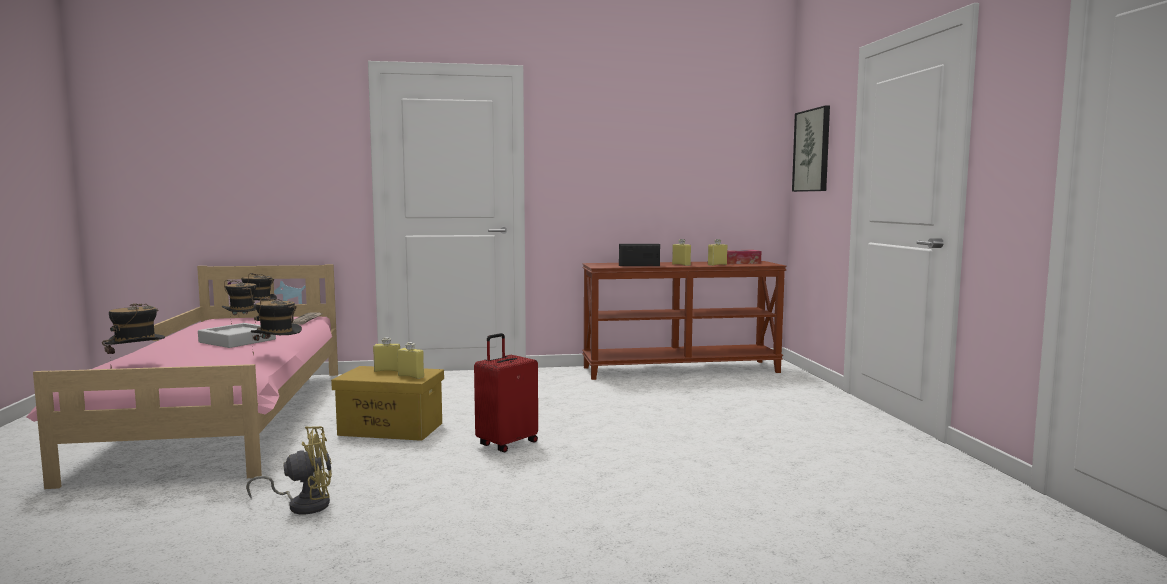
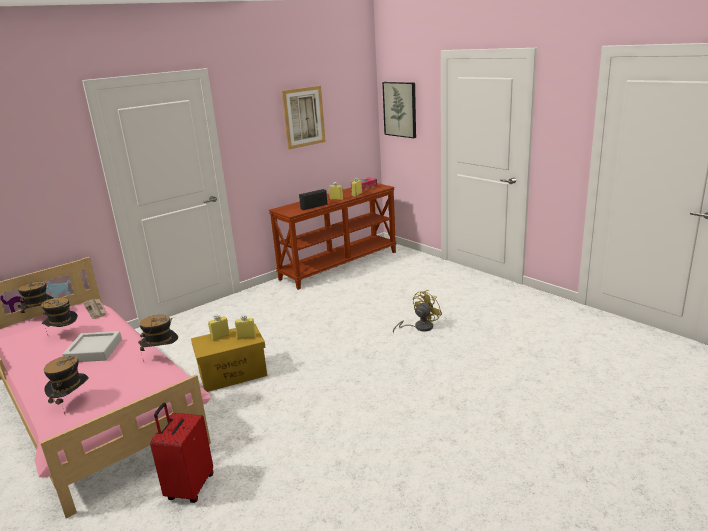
camera: 30 degrees left, 15 degrees up
(303, 504) = (272, 449): yellow fan -> yellow fan (419, 327)
(506, 444) = (321, 359): red suitcase -> red suitcase (189, 487)
(658, 147) = (303, 117): none -> picture

